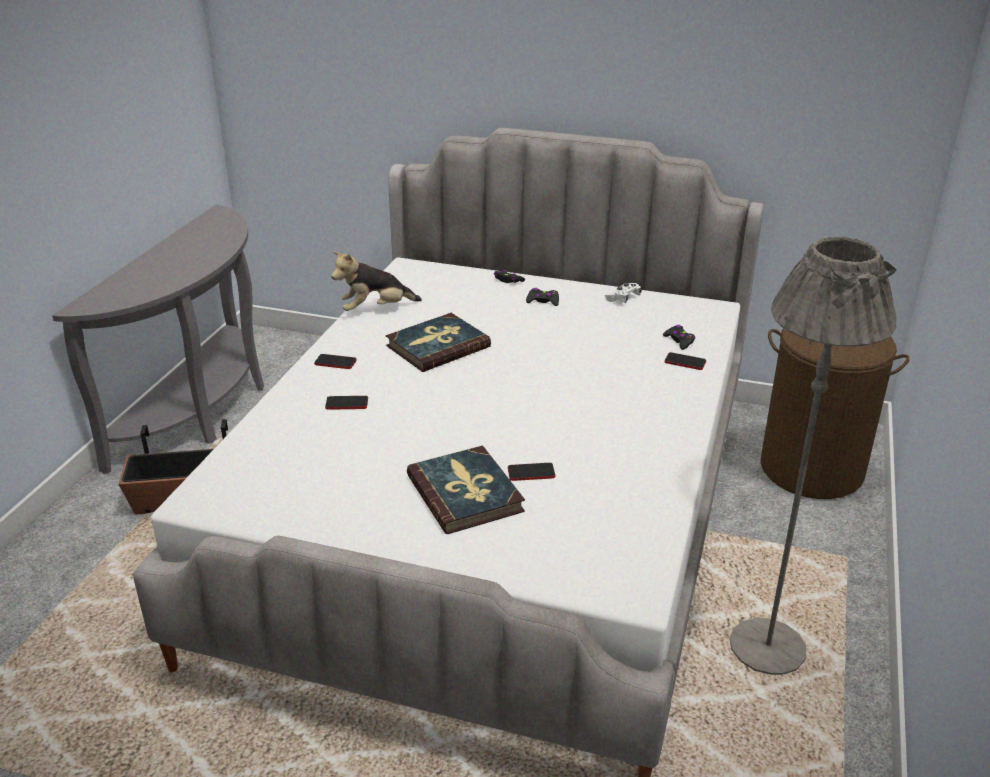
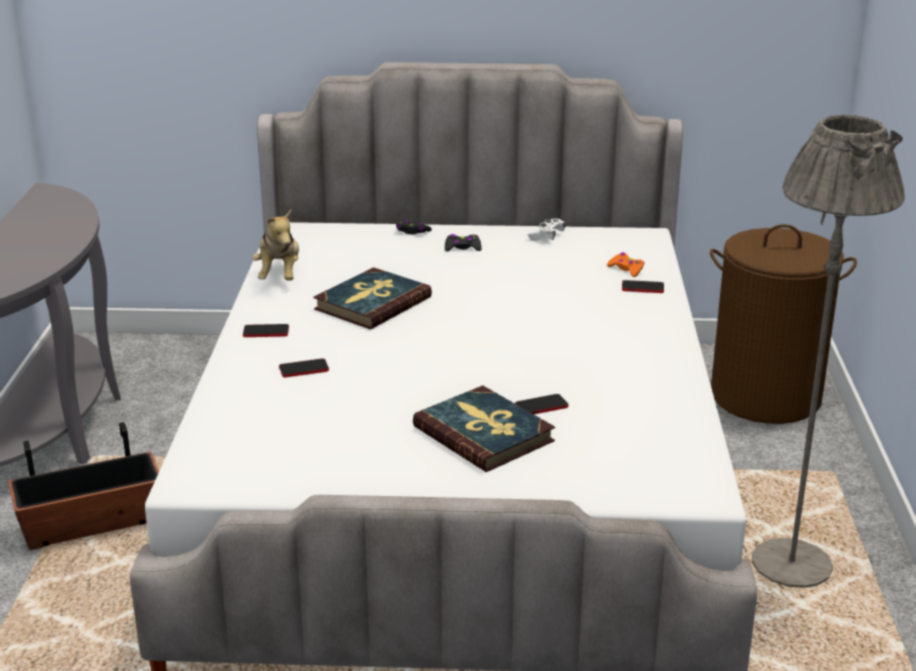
camera: 15 degrees left, 5 degrees down
(375, 309) = (279, 275): plush toy -> plush toy turned 60 degrees counterclockwise
(679, 341) = (626, 269): black game controller -> orange game controller

